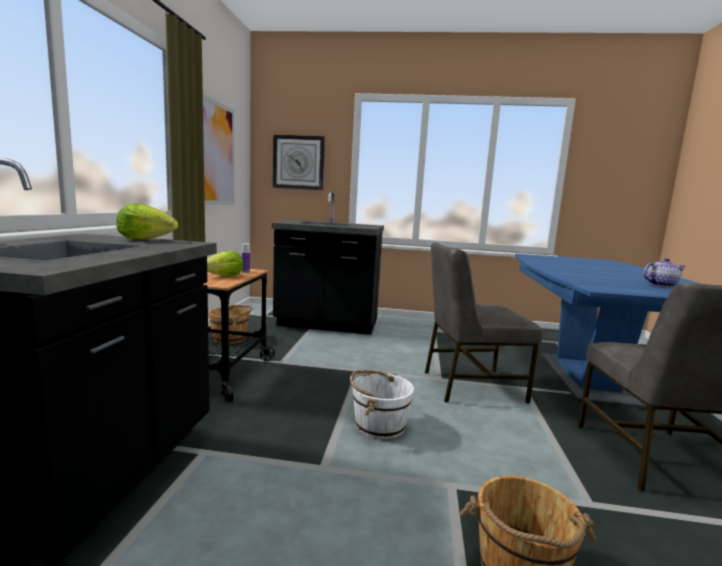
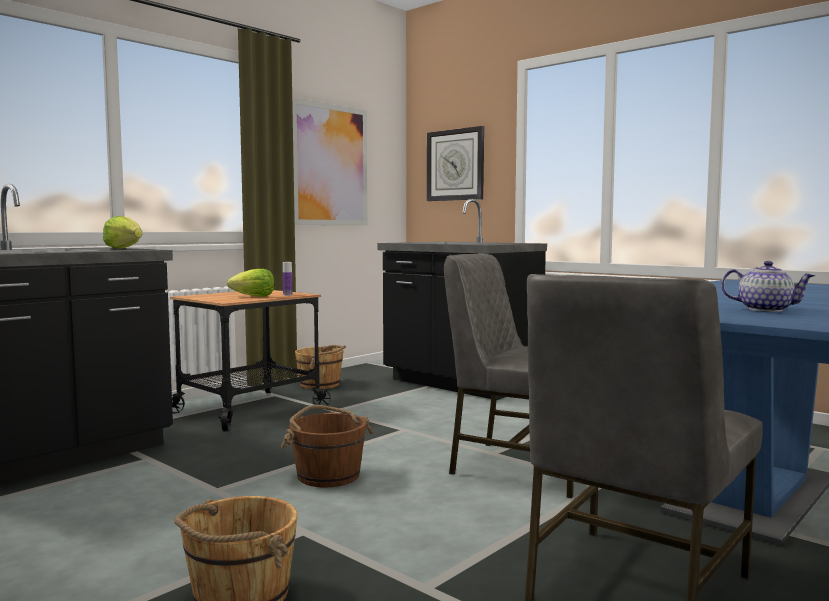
camera: 35 degrees right, 5 degrees down
(379, 425) = (328, 475): white bucket -> brown bucket

